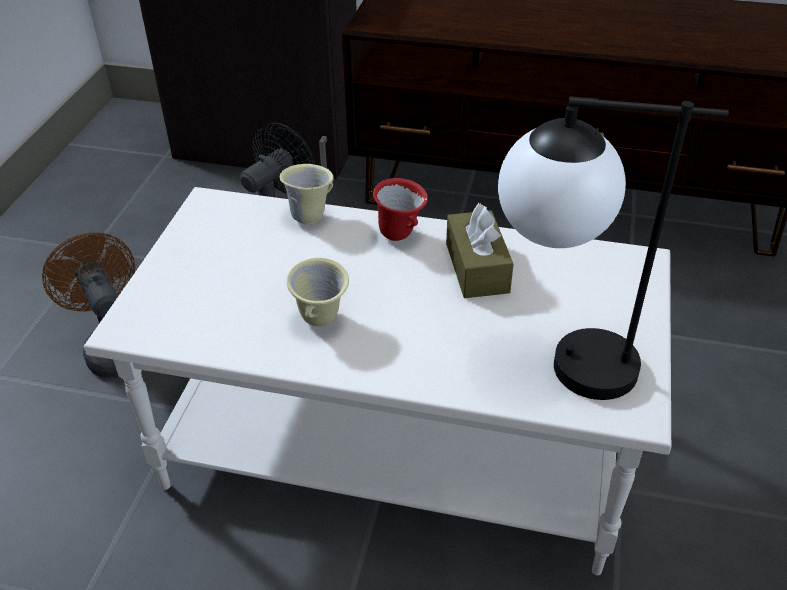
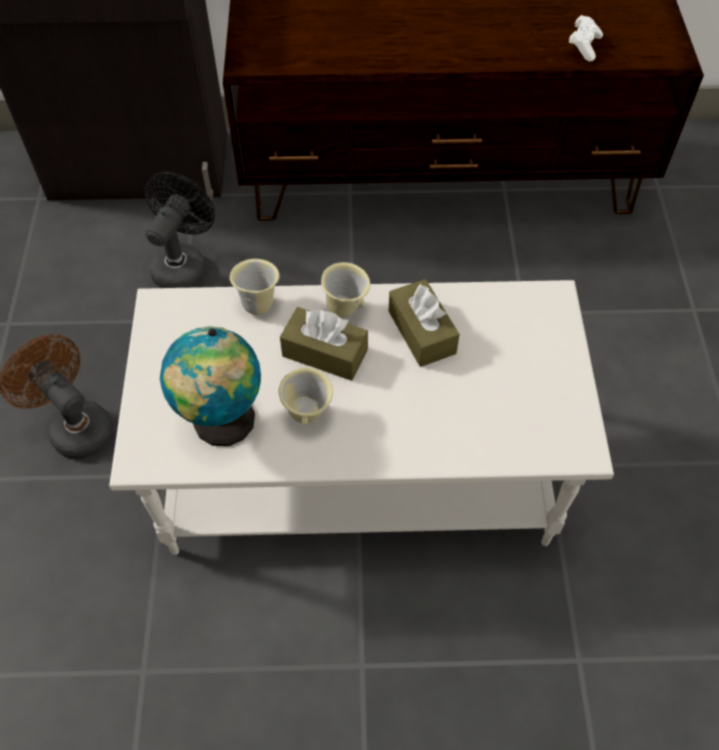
camera: 15 degrees left, 15 degrees up
(227, 312) = (223, 423): none -> globe
(362, 269) = (325, 353): none -> brown tissue box
(400, 235) = (346, 309): red mug -> beige mug
(559, 364) = (514, 417): table lamp -> none
(726, 47) = (583, 46): none -> white game controller

